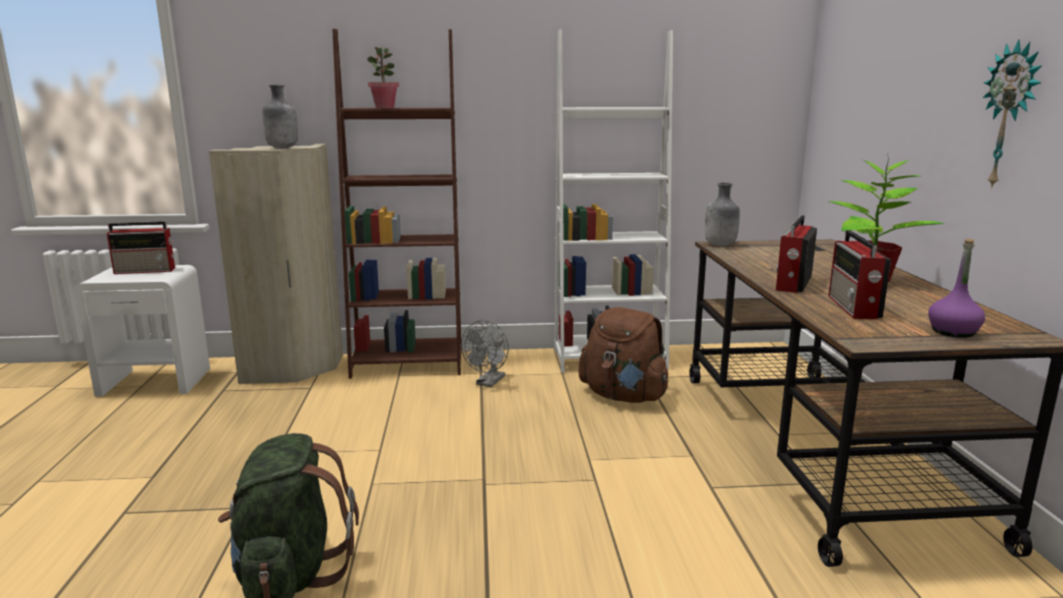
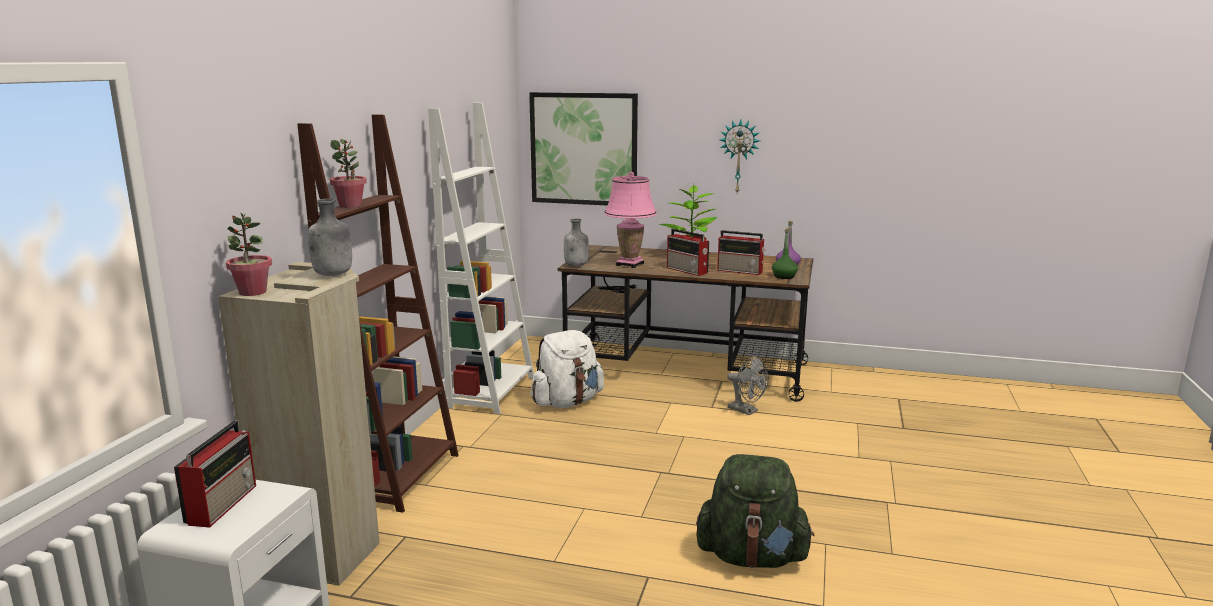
camera: 70 degrees left, 0 degrees up
(242, 149) = (252, 292): none -> potted plant
(488, 383) = (490, 446): grey fan -> grey fan (746, 411)
(623, 396) = (567, 402): brown backpack -> white backpack
(768, 260) = (630, 264): none -> pink table lamp
(853, 102) = (584, 149): none -> picture
(876, 333) = (784, 276): none -> green bottle

